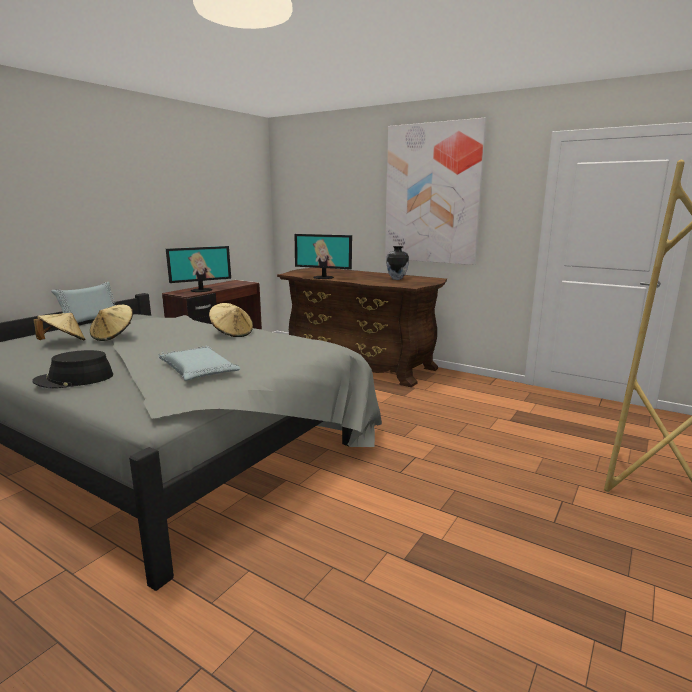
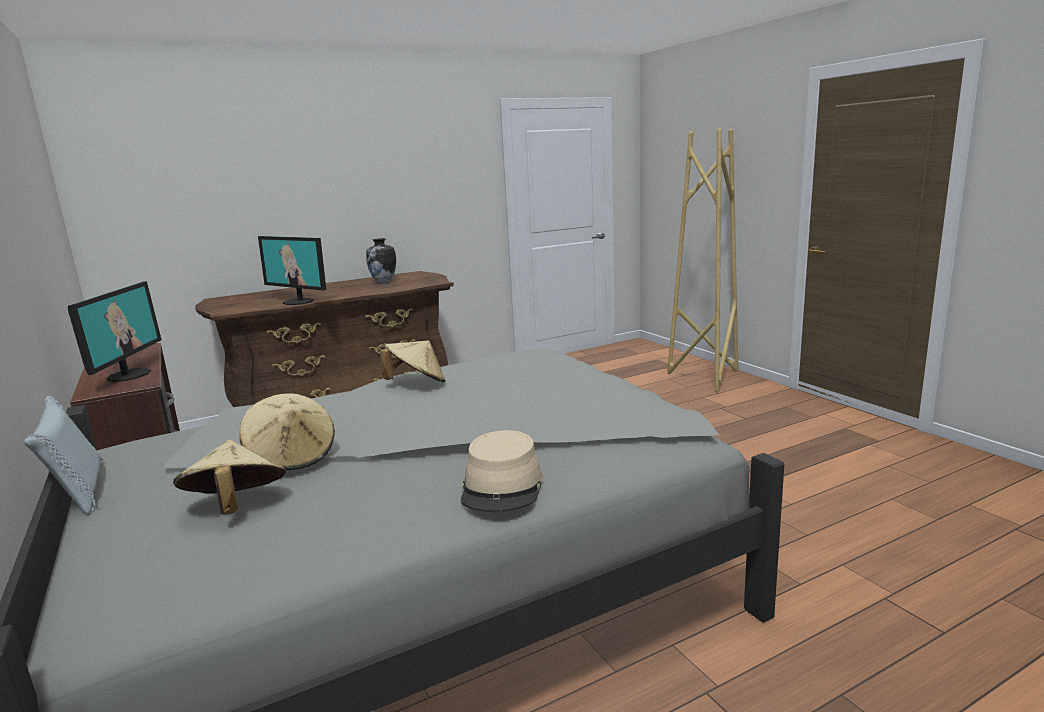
camera: 60 degrees left, 0 degrees up
(74, 379) = (502, 487): black hat -> beige hat
(198, 369) = (563, 407): blue pillow -> none
(323, 277) = (299, 301): monitor -> monitor turned 75 degrees clockwise
(432, 194) = (381, 169): picture -> none

